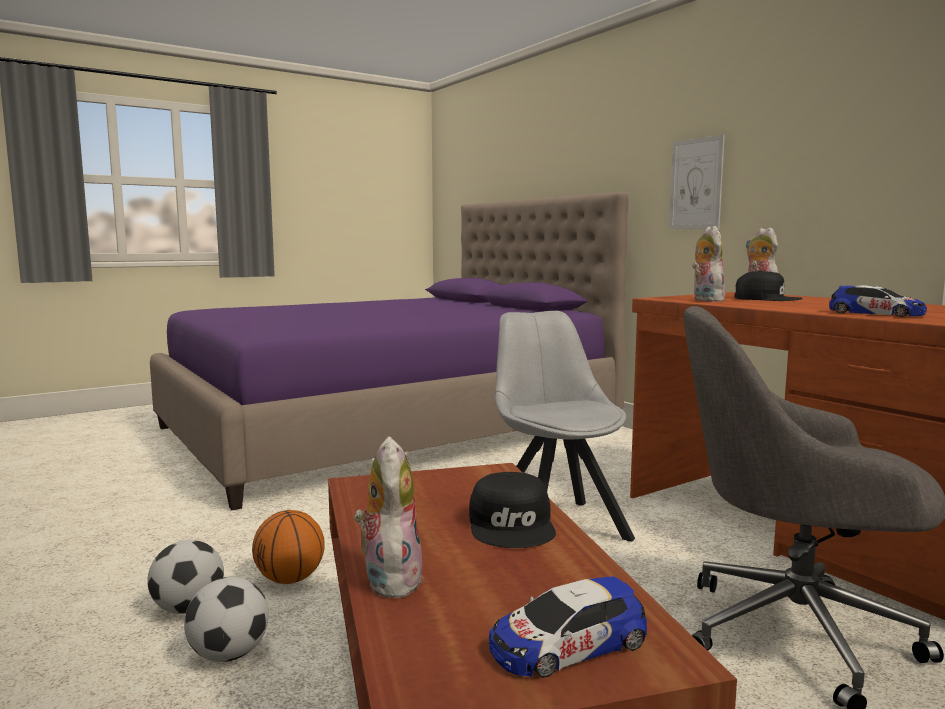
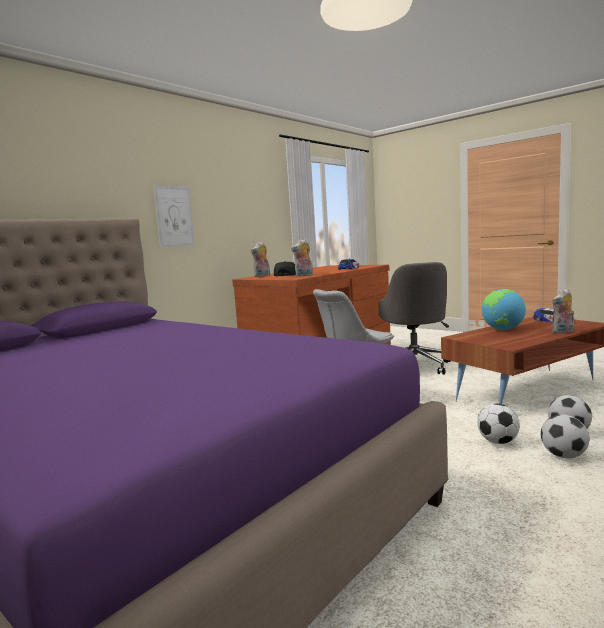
camera: 105 degrees left, 0 degrees up
(290, 579) = (498, 442): basketball -> football
(513, 525) = (502, 329): black cap -> globe

